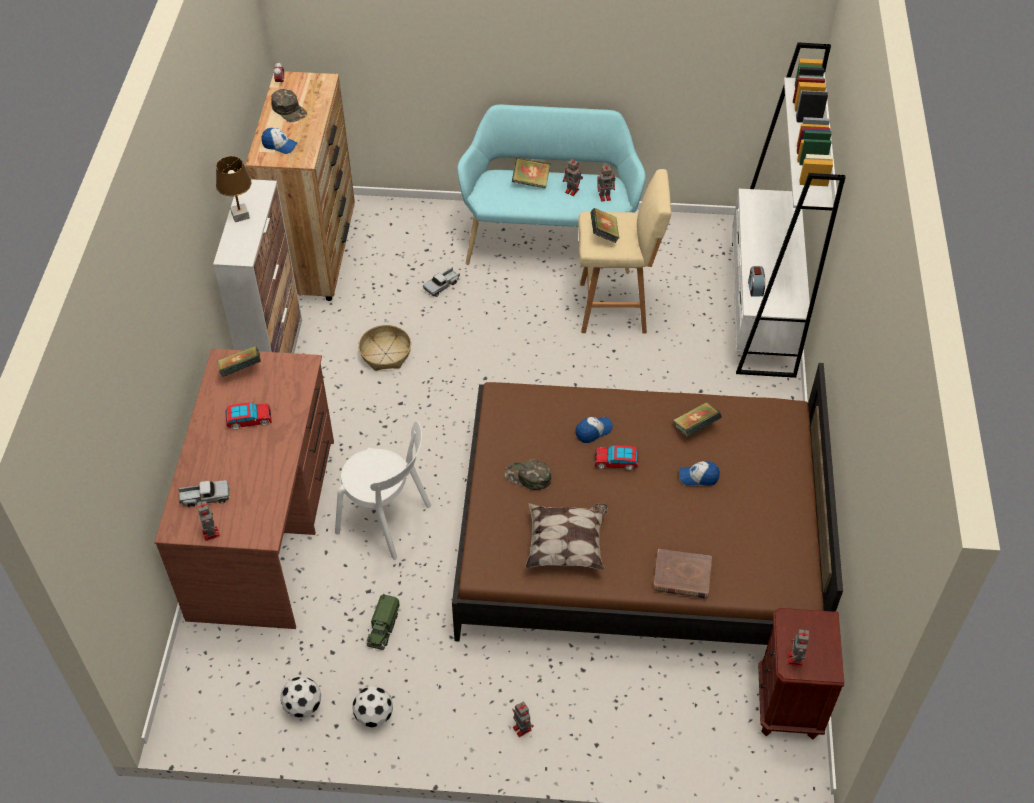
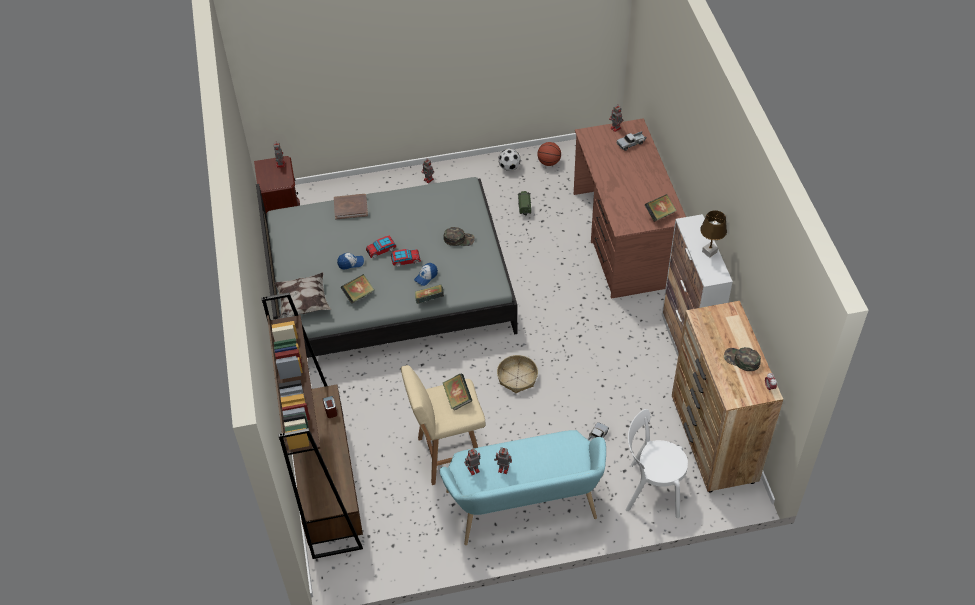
camera: 165 degrees right, 0 degrees up
(249, 420) = (634, 187): toy car -> toy car (381, 250)
(280, 145) = (725, 324): cap -> none
(303, 706) = (549, 162): football -> basketball
(385, 353) = (609, 370): basket -> basket (517, 378)
(387, 521) = (550, 260): white chair -> white chair (651, 490)
(531, 182) = (542, 469): book -> book (429, 300)
(566, 545) = (422, 208): pillow -> pillow (303, 304)
(637, 537) = (389, 288): brown bed -> grey bed
(762, 308) = (327, 486): white bookcase -> brown bookcase

